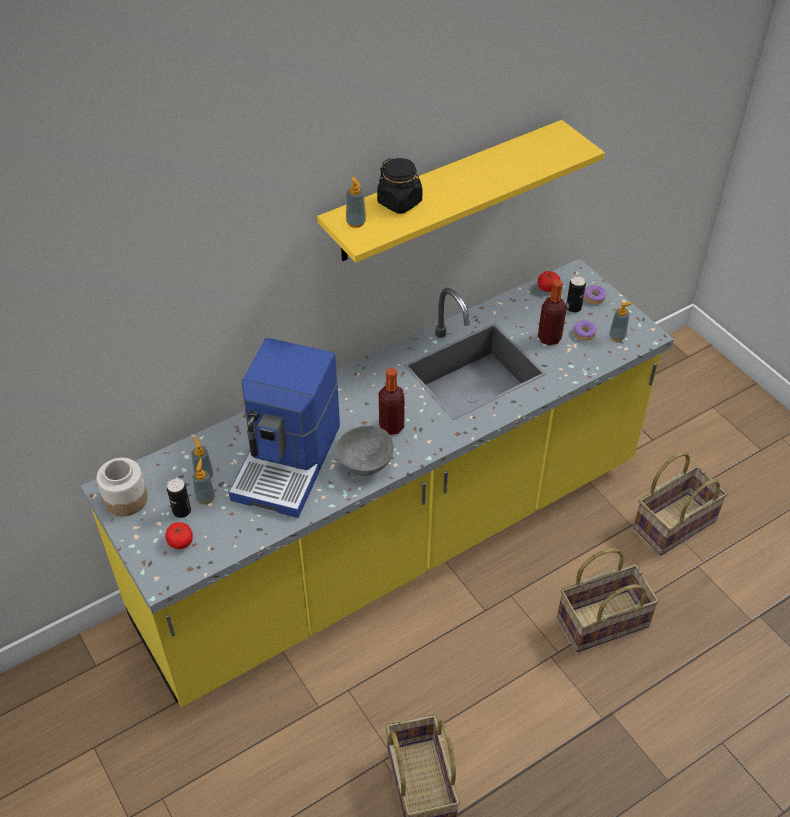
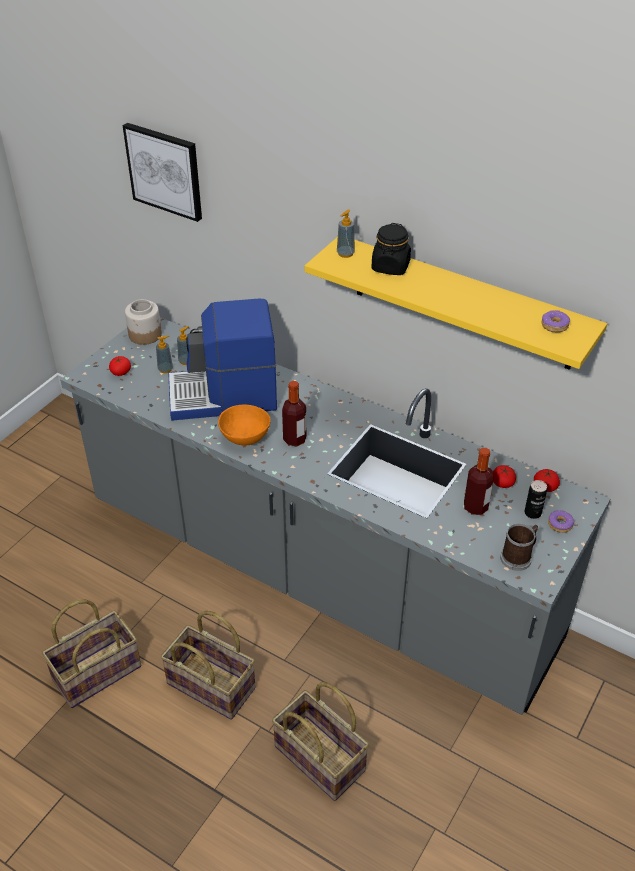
camera: 65 degrees right, 5 degrees down
(81, 301) = (165, 171): none -> picture
(181, 511) = (148, 362): can -> none
(366, 464) = (245, 438): grey bowl -> orange bowl
(395, 543) = (317, 573): yellow counter -> grey counter
(529, 310) = (502, 483): none -> tomato
(584, 334) = (501, 530): donut -> donut (554, 326)
(617, 336) = (518, 557): soap dispenser -> mug
(673, 523) = (477, 789): basket -> basket (212, 685)

